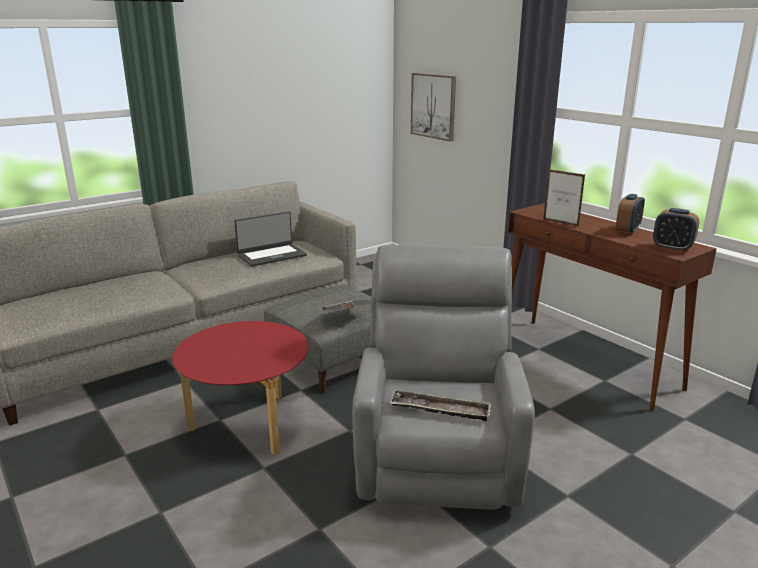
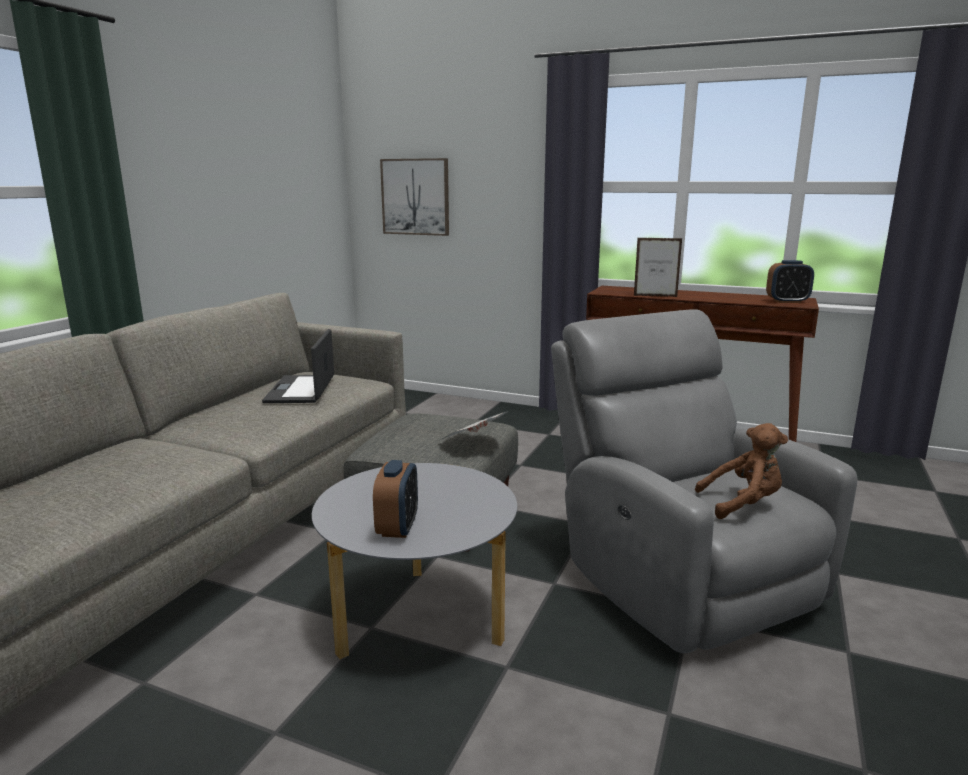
camera: 30 degrees left, 5 degrees down
(248, 424) = (420, 620): red coffee table -> grey coffee table
(271, 255) = (302, 390): laptop -> laptop turned 150 degrees clockwise
(440, 410) = (743, 504): tray -> brown plush toy
(627, 231) = (723, 295): alarm clock -> alarm clock (398, 528)

